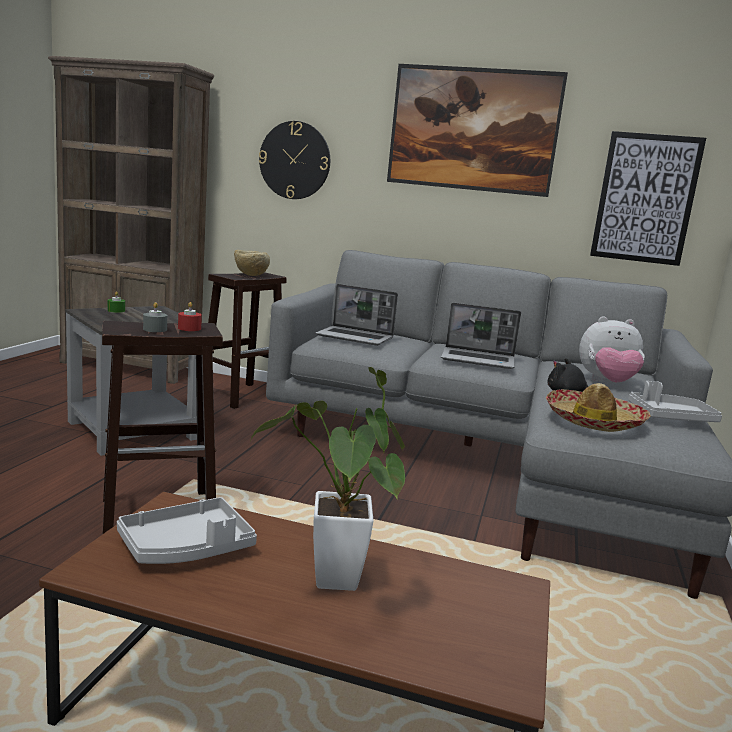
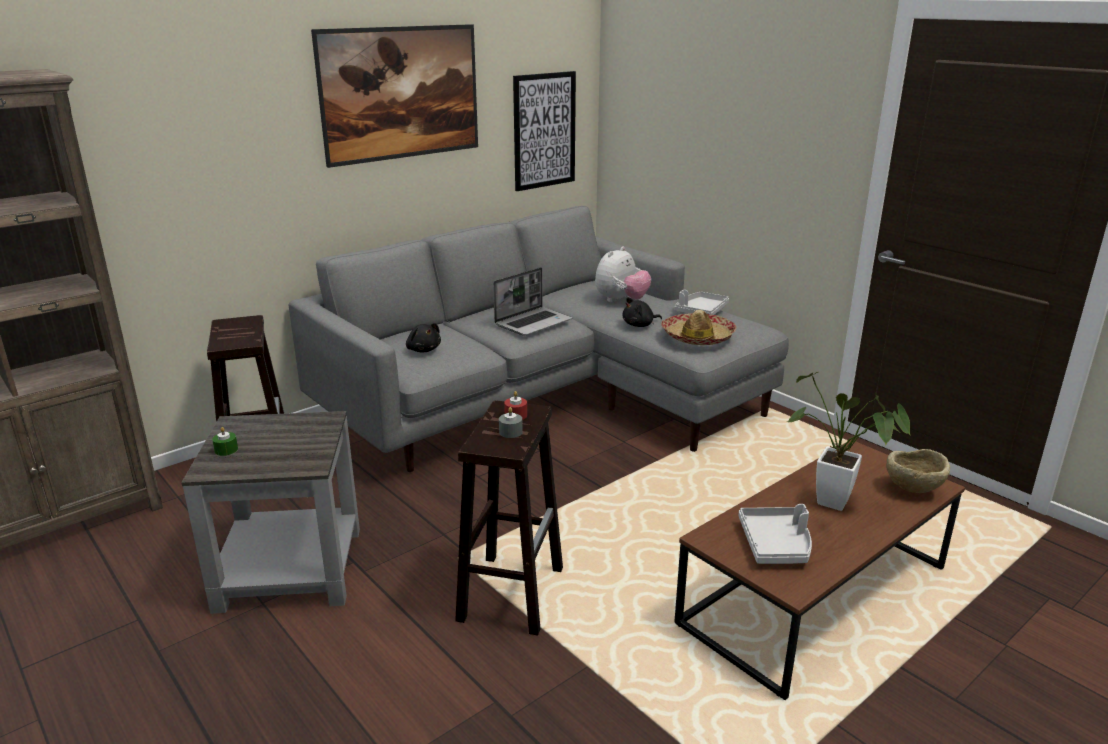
camera: 55 degrees left, 10 degrees up
(250, 276) = (239, 332): beige bowl -> beige bowl (912, 490)
(295, 160) = (206, 167): wall clock -> none
(356, 337) = (423, 350): laptop -> black plush toy

